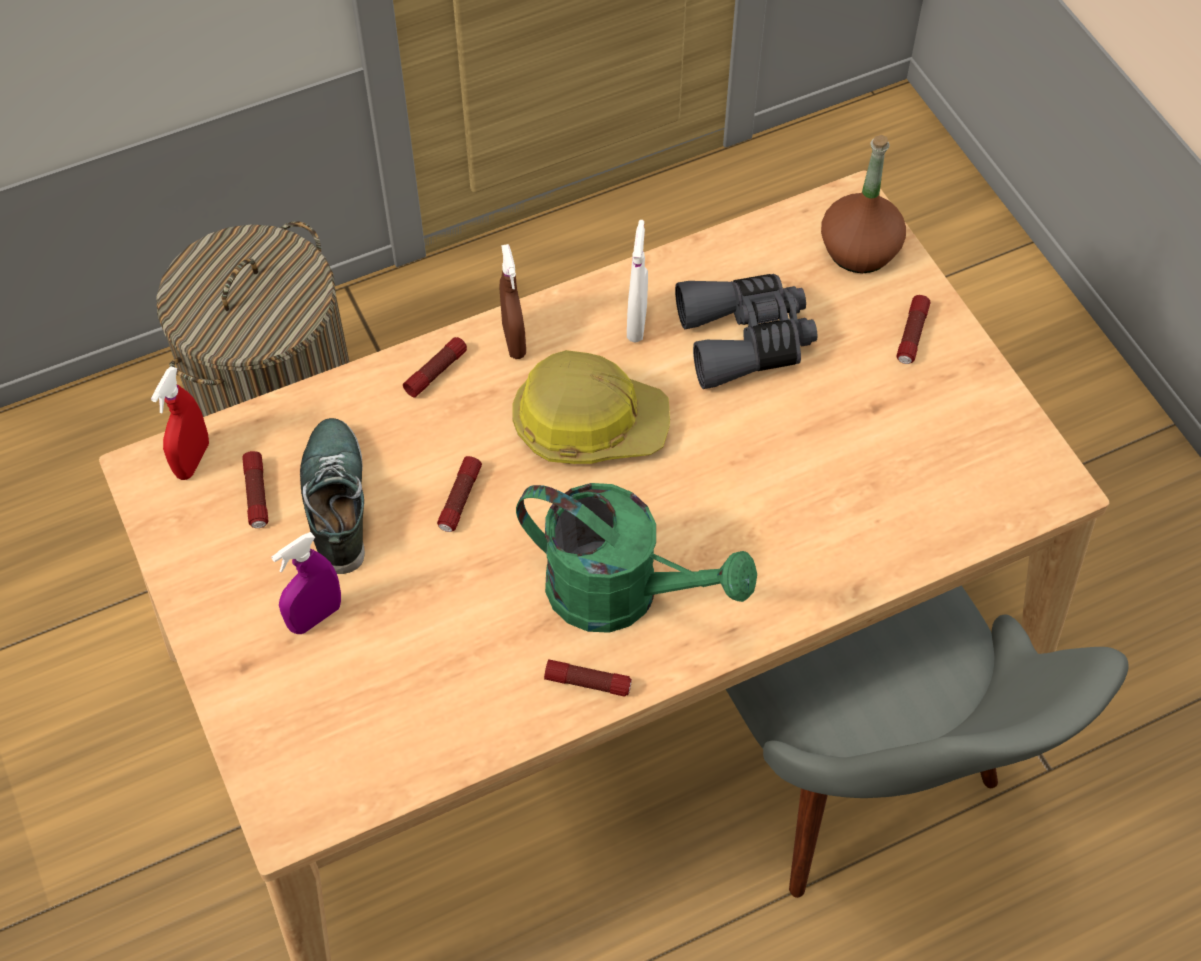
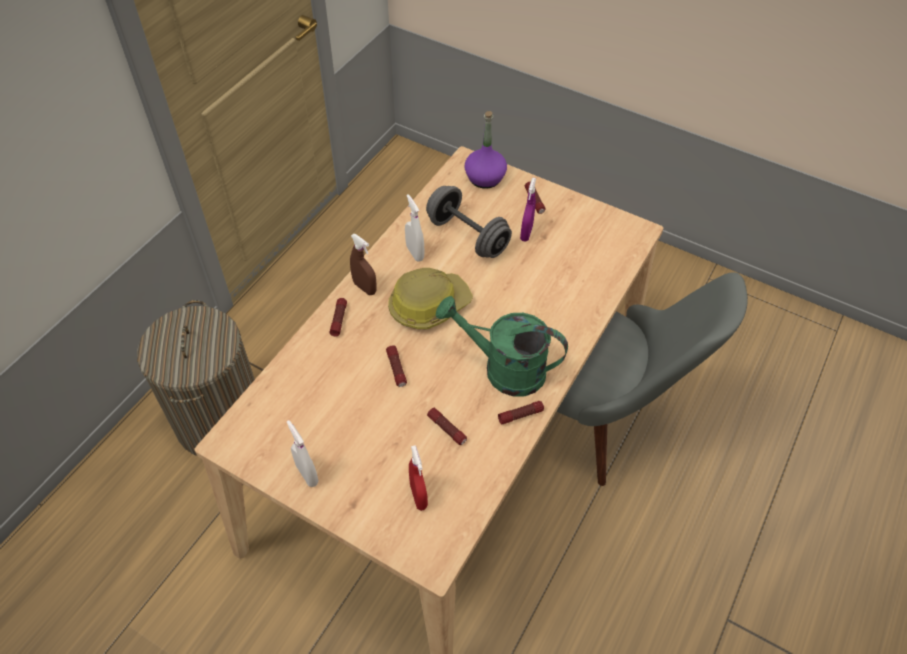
camera: 35 degrees left, 5 degrees down
(192, 460) = (247, 423): red spray bottle -> red spray bottle (418, 496)
(216, 584) = (307, 474): none -> white spray bottle
(257, 495) = (294, 421): flashlight -> flashlight (447, 429)
(315, 617) = (370, 460): purple spray bottle -> purple spray bottle (526, 233)
(335, 501) = (336, 402): shoe -> none
(622, 593) = (503, 369): green watering can -> green watering can turned 150 degrees counterclockwise
(745, 339) = (467, 236): grey binoculars -> grey dumbbell
(859, 250) = (485, 178): brown bottle -> purple bottle

